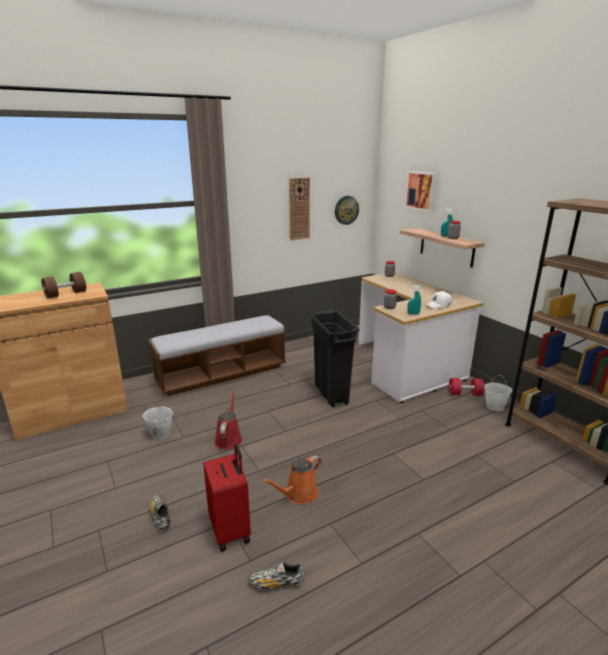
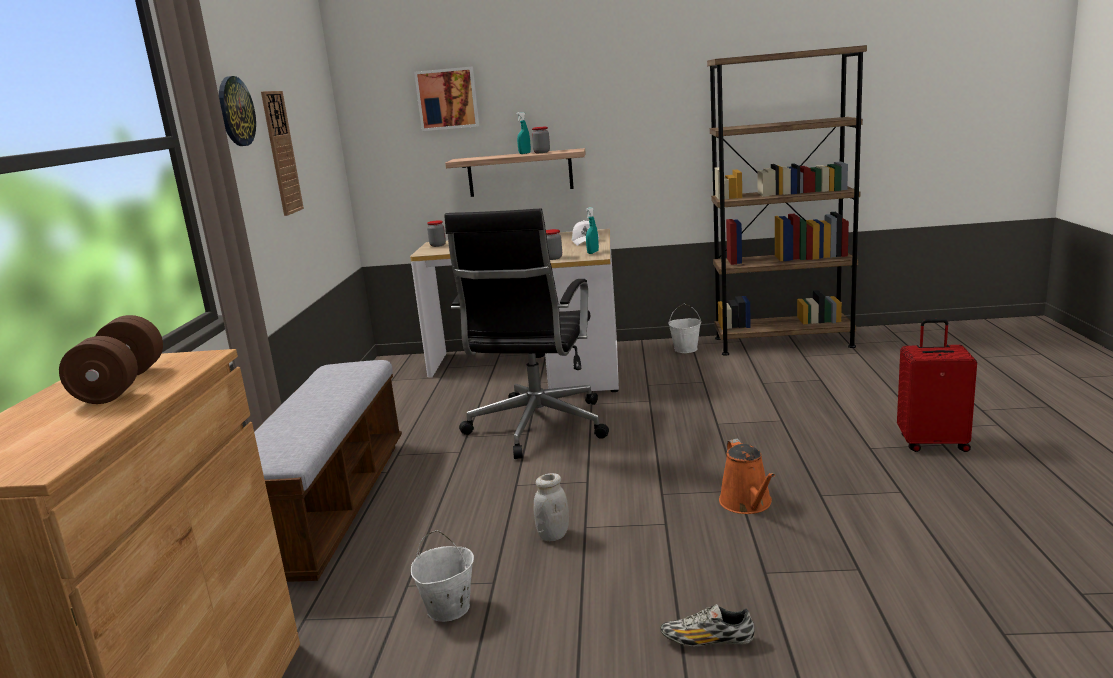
camera: 55 degrees left, 5 degrees down
(229, 439) = (553, 535): red watering can -> white jar
(231, 530) = (788, 574): red suitcase -> red suitcase (932, 443)
(276, 583) = (909, 556): shoe -> none
(331, 394) = (536, 428): black trash can -> black office chair
(346, 210) = (322, 153): wall clock -> wall clock (235, 111)
(465, 394) = (643, 355): red dumbbell -> none

